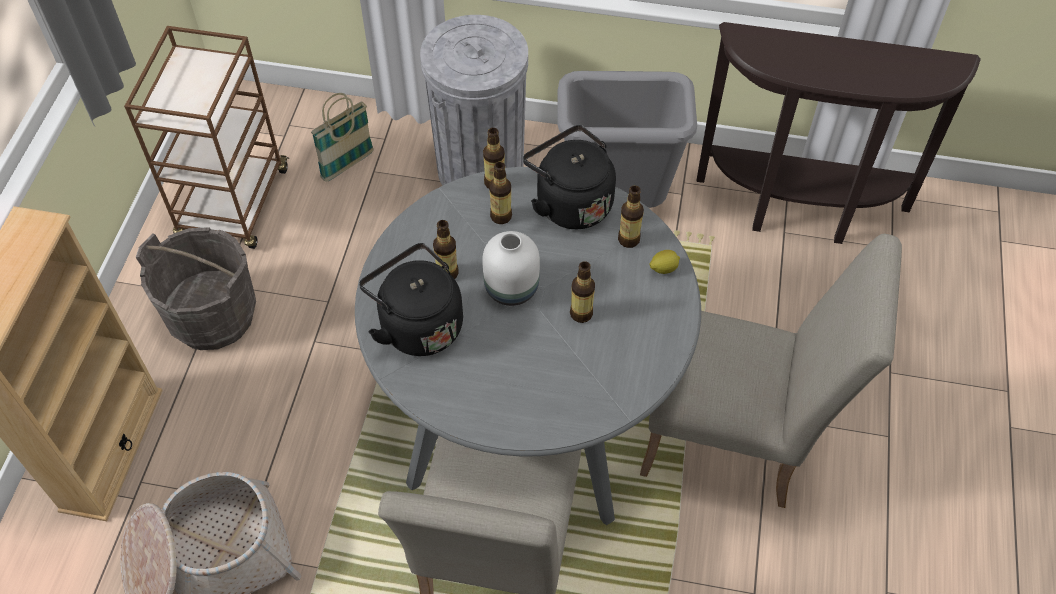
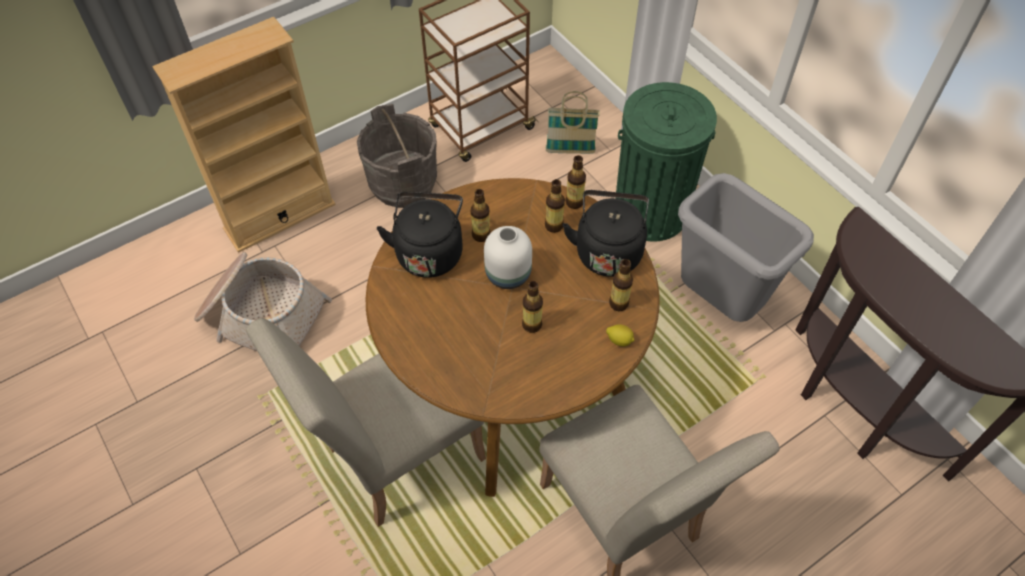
camera: 45 degrees right, 0 degrees up
(480, 169) = (650, 212): grey trash can -> green trash can
(527, 415) = (512, 386): grey dining table -> brown dining table

